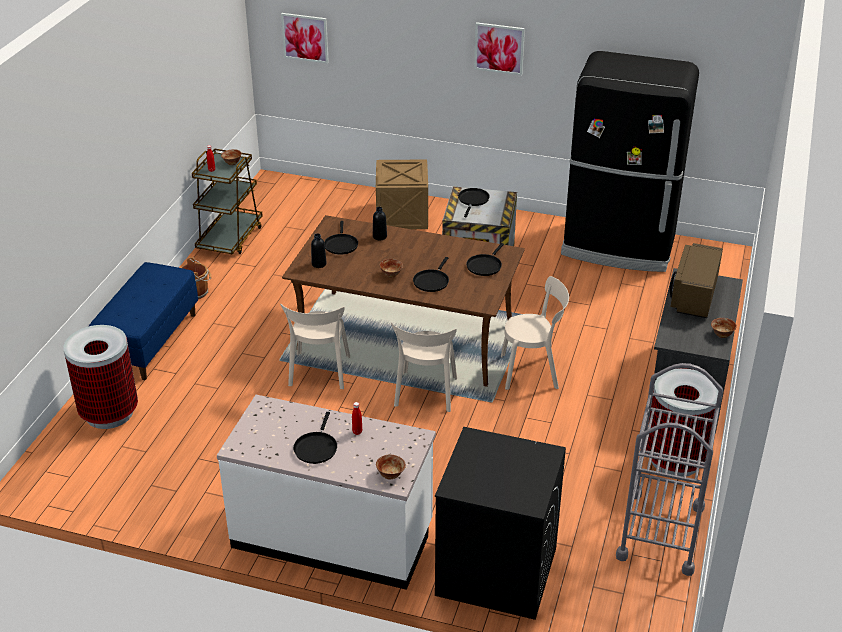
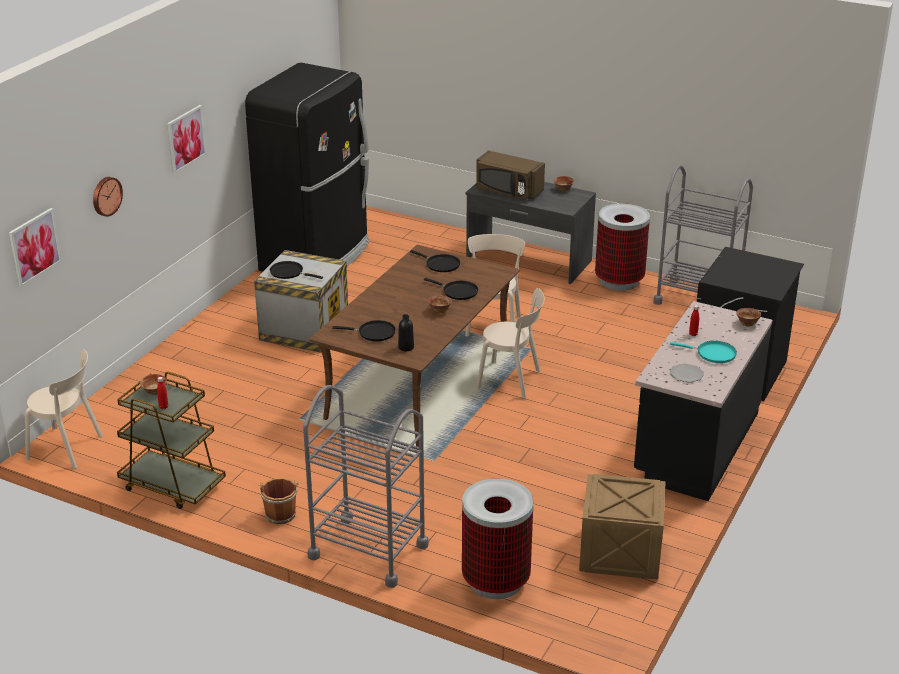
camera: 80 degrees left, 5 degrees down
(149, 341) = (368, 551): blue bench -> grey cart
(271, 428) = (686, 374): none -> plate
(316, 447) = (713, 354): black frying pan -> turquoise frying pan
(319, 373) = (463, 437): beige chair -> beige chair (68, 448)
(333, 536) = (695, 444): white counter -> black counter
(379, 236) = (367, 311): black bottle -> none
(388, 42) = (106, 196): none -> wall clock
(402, 215) = (191, 364): crate -> crate (618, 553)

